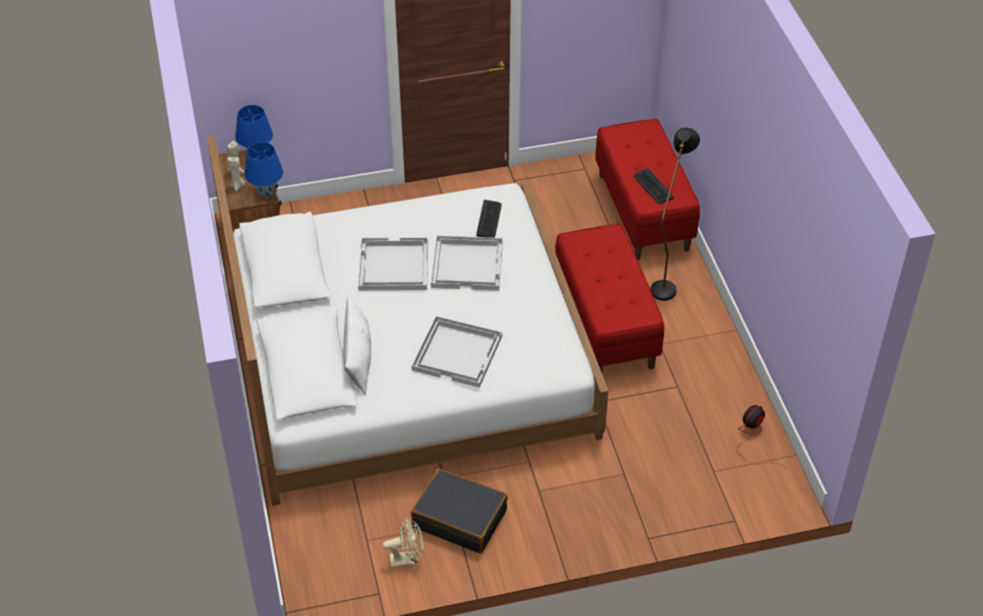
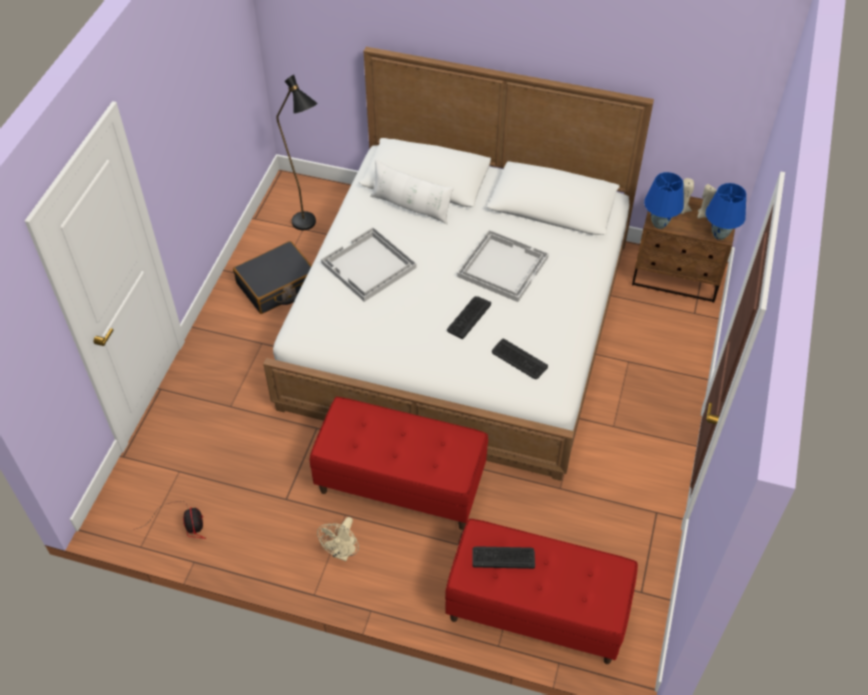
camera: 120 degrees right, 5 degrees up
(407, 559) = (268, 243): beige fan -> beige fan (342, 552)
(468, 264) = (468, 317): white tray -> keyboard
(665, 284) = (417, 567): black floor lamp -> black floor lamp (309, 226)

